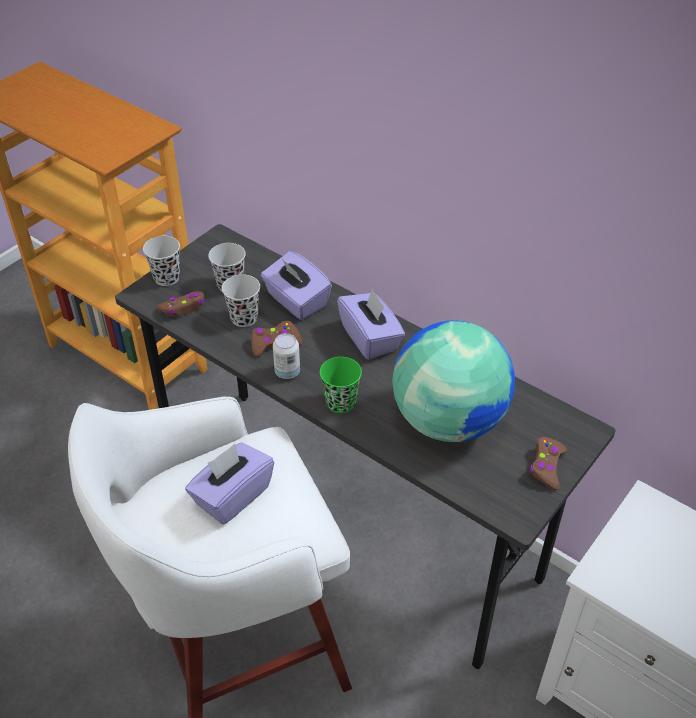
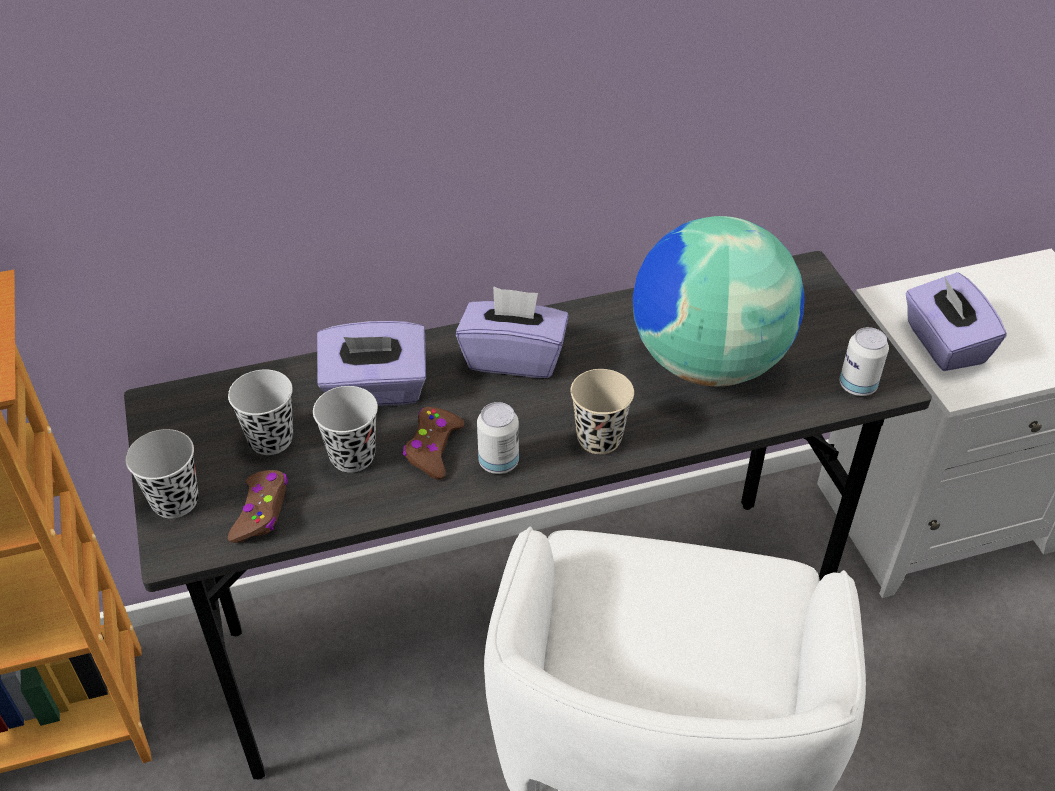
camera: 55 degrees left, 0 degrees up
(232, 496) = (660, 630): purple tissue box -> purple tissue box (943, 344)
(340, 403) = (599, 438): green cup -> beige cup
(498, 501) = (857, 386): none -> can
(546, 467) = (835, 325): brown game controller -> none

